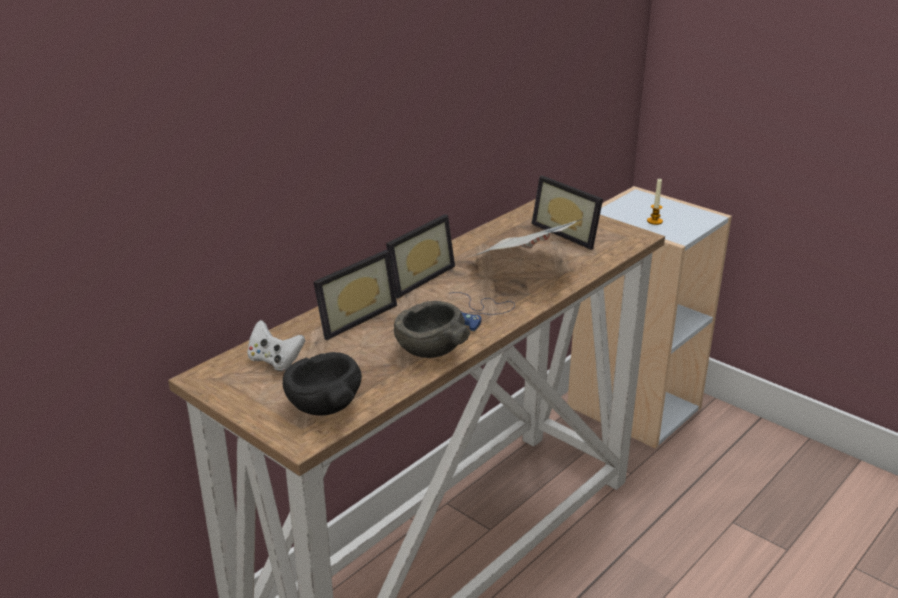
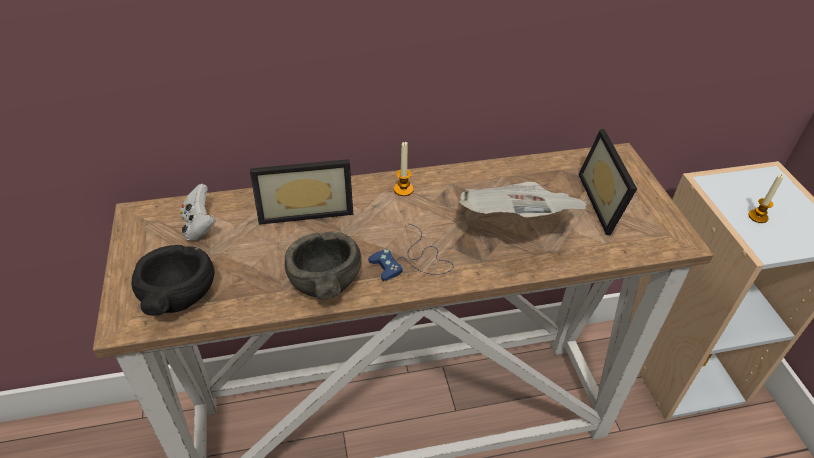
camera: 35 degrees right, 15 degrees up
(415, 277) = (403, 189): picture frame -> candle

